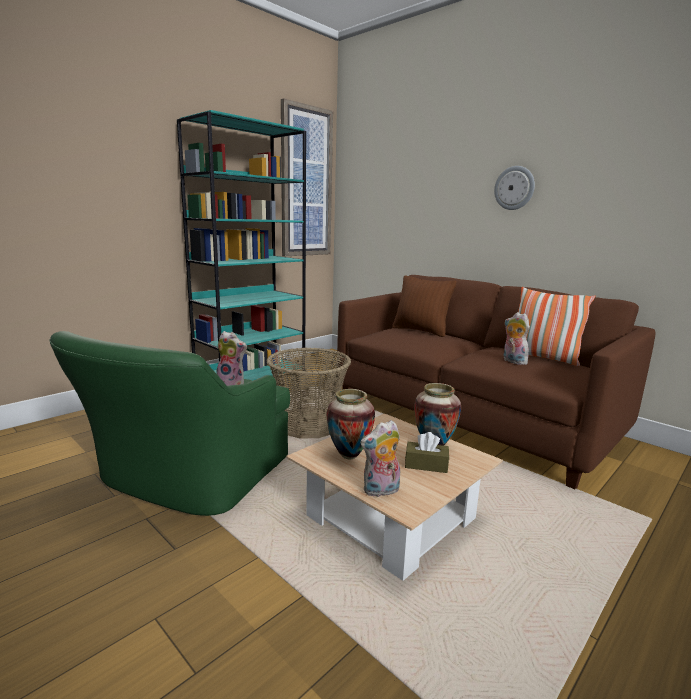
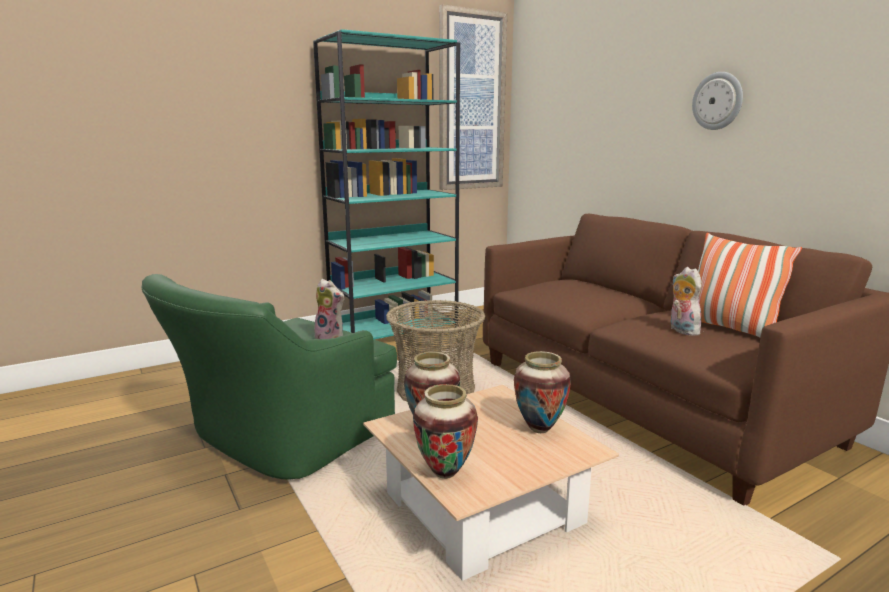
camera: 15 degrees right, 0 degrees up
(381, 491) = (445, 473): plush toy -> vase
(421, 331) = (587, 285): brown pillow -> none
(426, 465) = (516, 449): brown tissue box -> none

